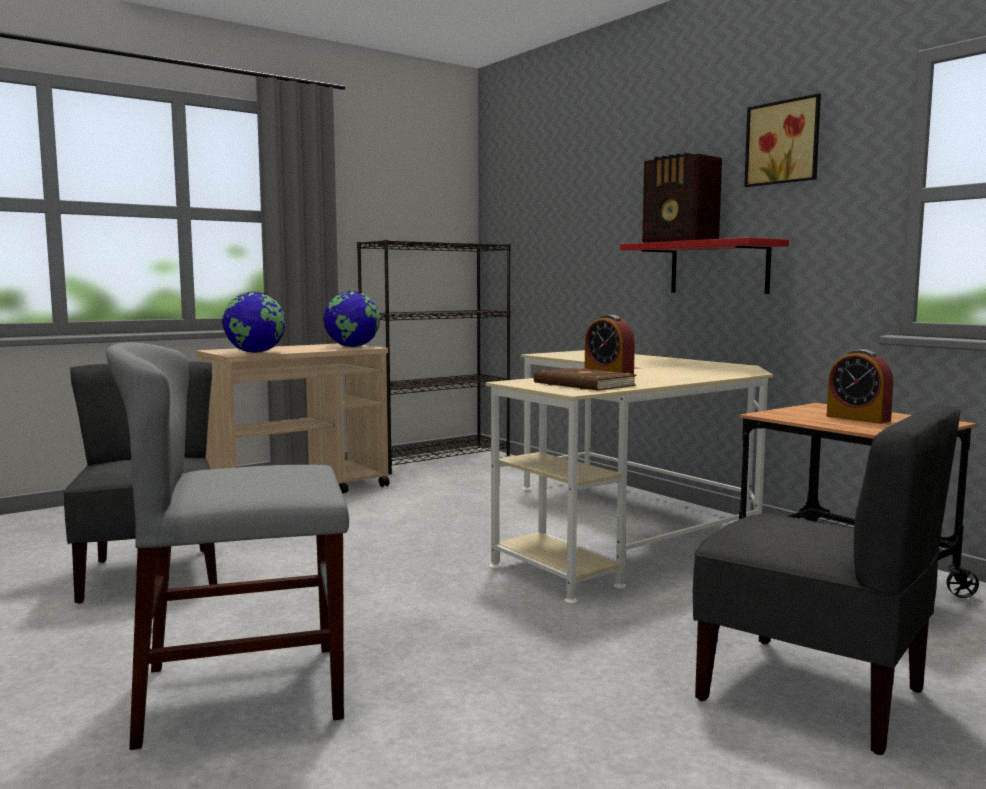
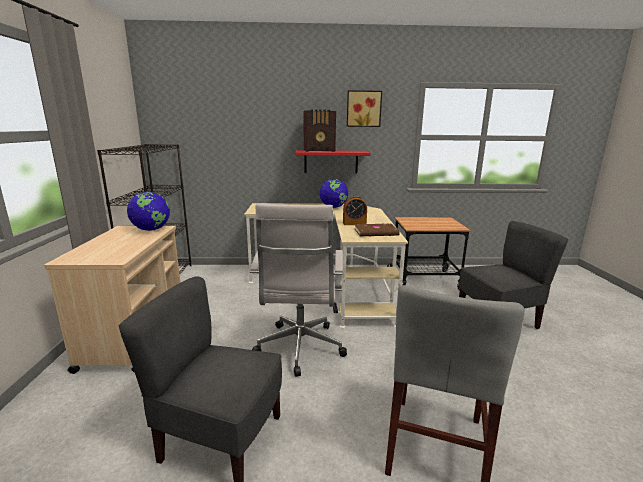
camera: 55 degrees left, 10 degrees up
(256, 352) = (121, 253): globe -> globe (333, 207)
(382, 560) = (300, 350): none -> white office chair
(858, 418) = (432, 223): alarm clock -> none

